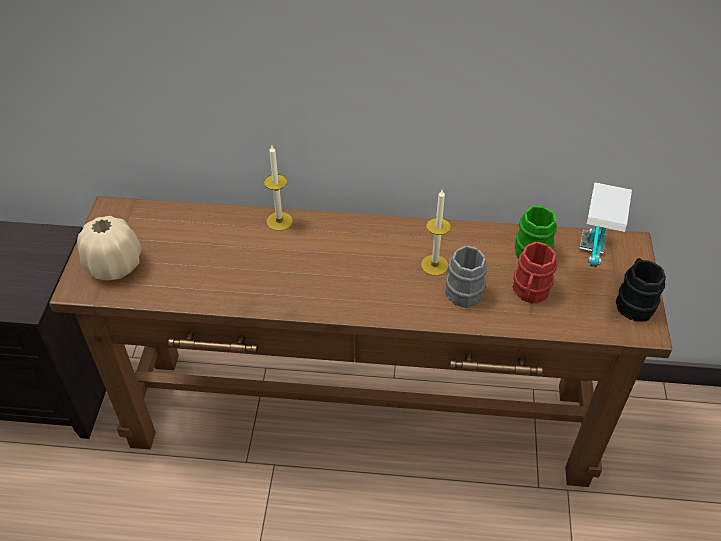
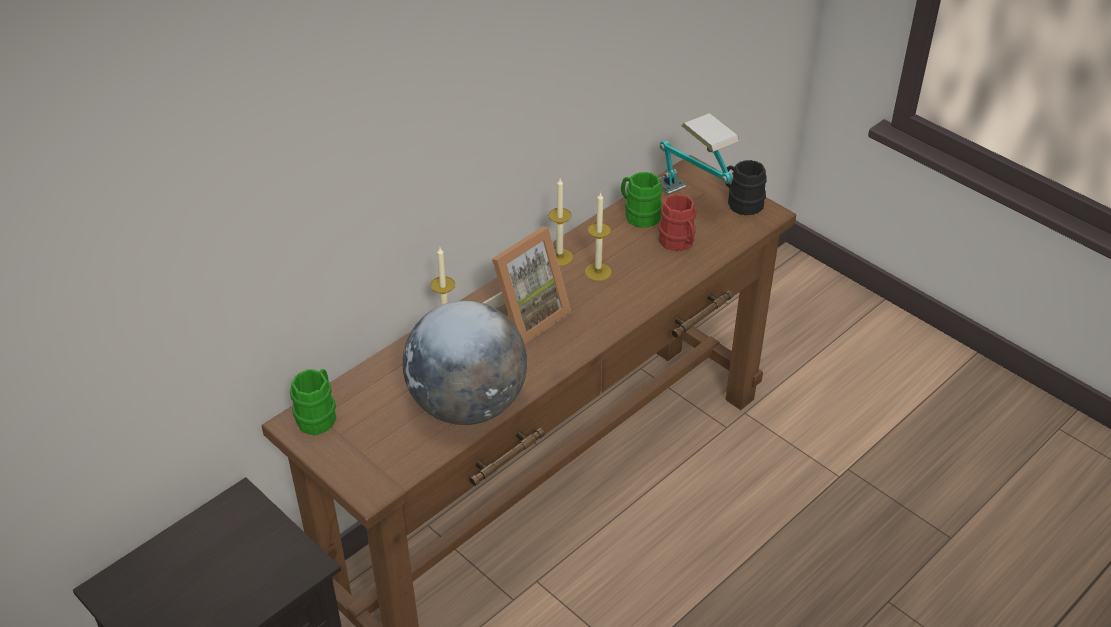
camera: 50 degrees left, 5 degrees down
(114, 266) = (373, 454): beige vase -> none
(129, 215) = (318, 415): none -> green mug
(209, 284) = (468, 405): none -> globe
(337, 256) = (526, 316): none -> picture frame
(425, 233) = (559, 257): none -> candle
(465, 288) = (638, 270): grey mug -> none

